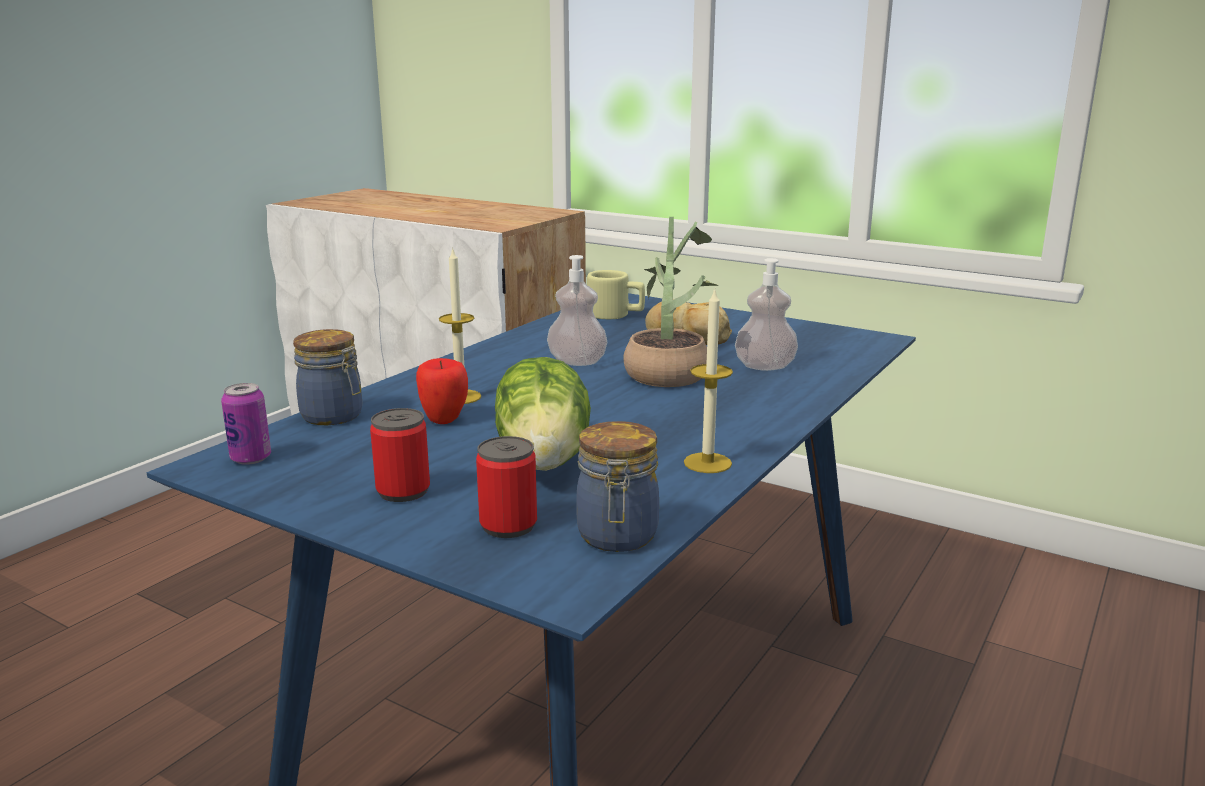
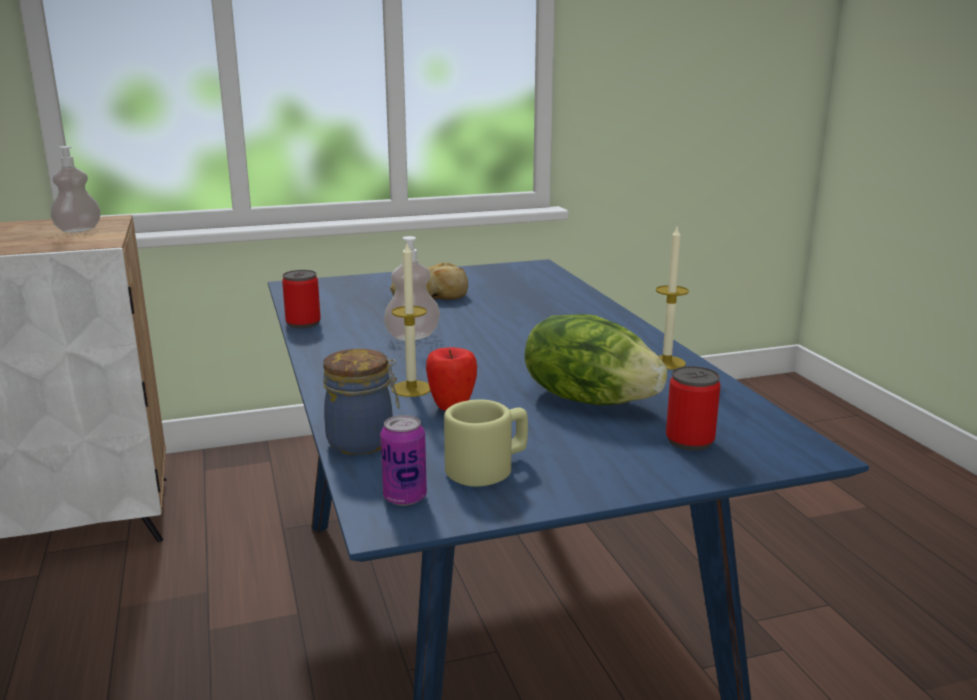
camera: 50 degrees left, 0 degrees up
(403, 491) = (578, 457): can -> can (303, 323)
(616, 315) = (333, 297): beige mug -> beige mug (489, 468)
(617, 537) = (747, 417): jar -> none
(668, 371) = (488, 322): potted plant -> none
(765, 367) = (530, 300): soap dispenser -> soap dispenser (78, 230)

